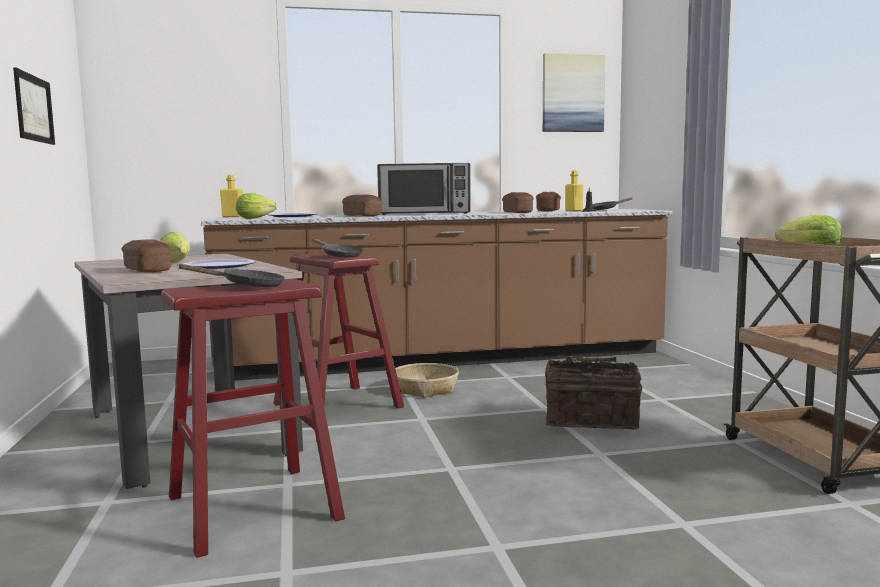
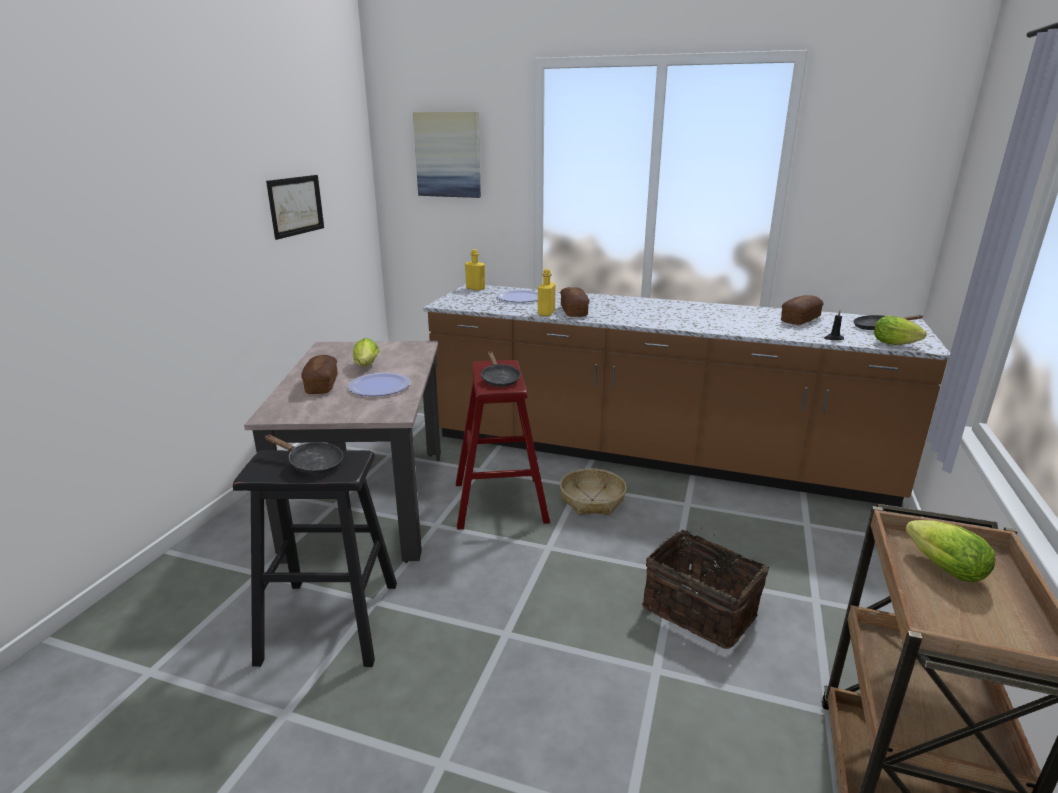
camera: 30 degrees right, 15 degrees up
(252, 507) = (330, 622): red stool -> black stool
(257, 218) = (473, 307): lettuce -> lettuce (897, 344)
(425, 213) = (651, 308): microwave -> none
(517, 212) = (745, 326): bread -> none
(572, 93) = (883, 163): picture -> picture (448, 155)
(573, 211) = (824, 329): yellow bottle -> yellow bottle (546, 313)

